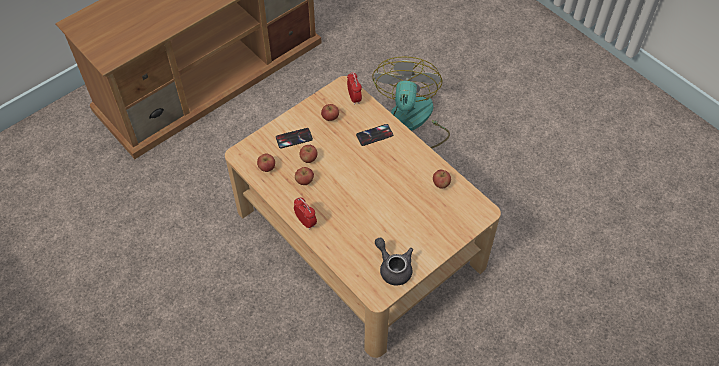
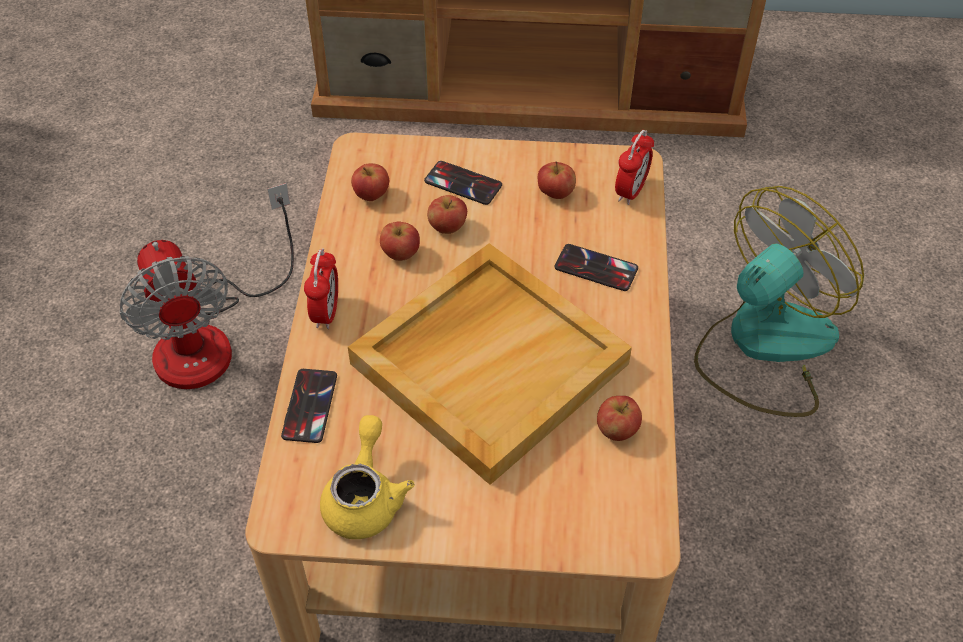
camera: 45 degrees right, 5 degrees down
(209, 280) = (211, 336): none -> fan
(340, 256) = (309, 406): none -> phone
(378, 194) = (489, 361): none -> beige tray
(393, 268) = (365, 497): grey teapot -> yellow teapot

